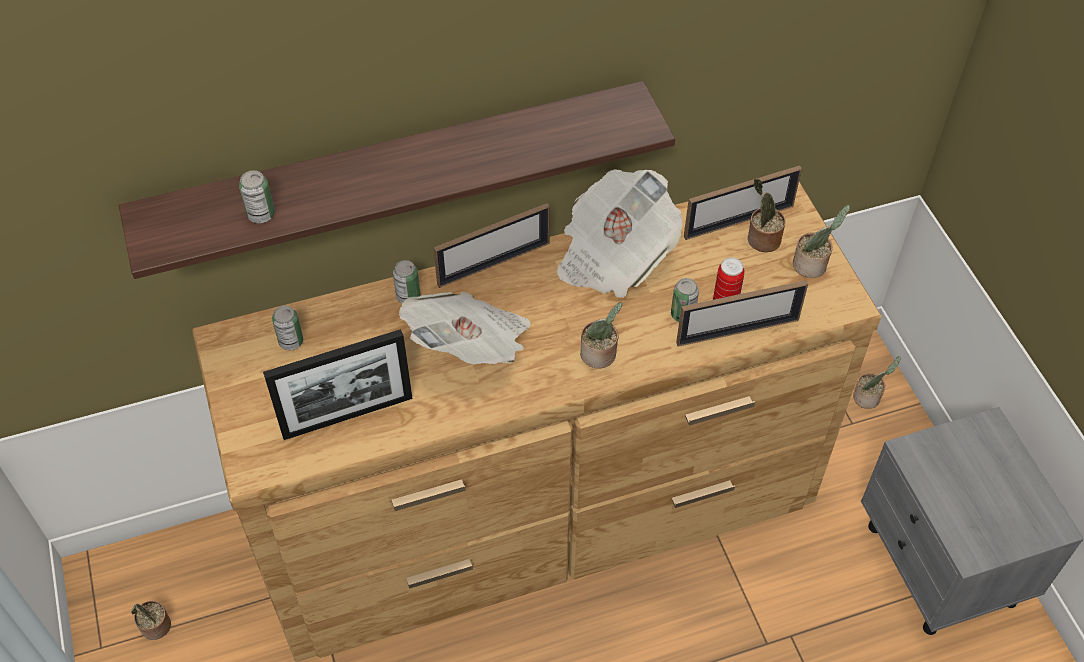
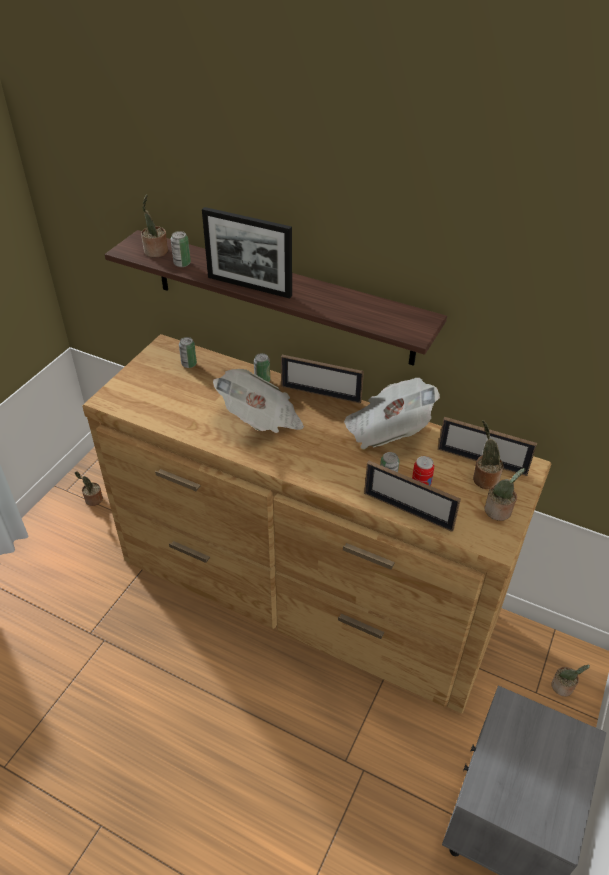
camera: 45 degrees right, 10 degrees down
(347, 416) = (169, 408): picture frame -> picture frame (249, 286)
(600, 355) = (317, 468): potted plant -> potted plant (155, 252)

